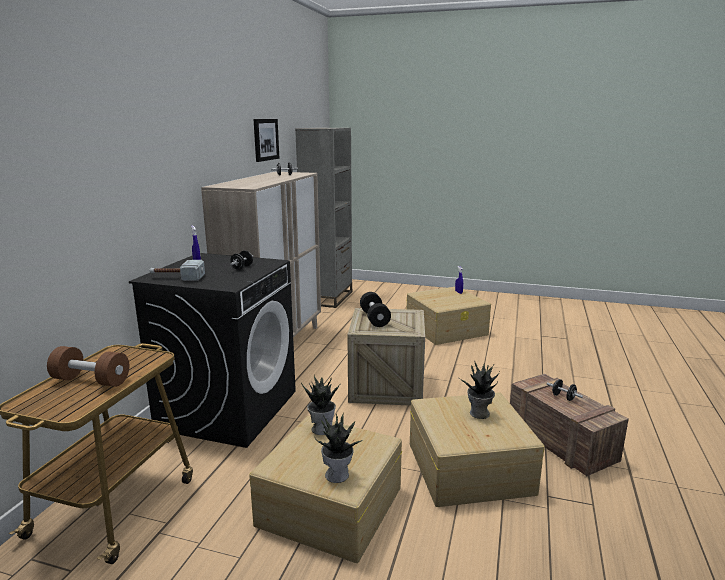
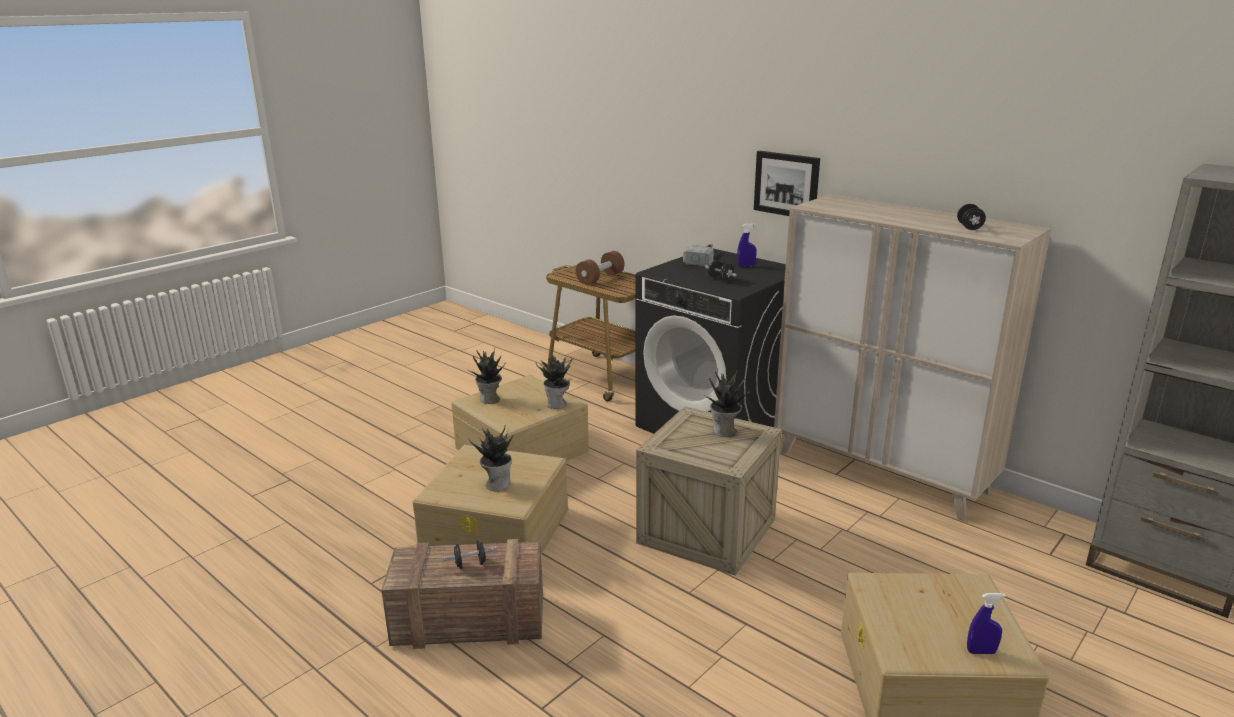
camera: 115 degrees right, 5 degrees up
(265, 139) = (1048, 165): picture -> picture (787, 184)
(374, 319) = (724, 432): black dumbbell -> potted plant

